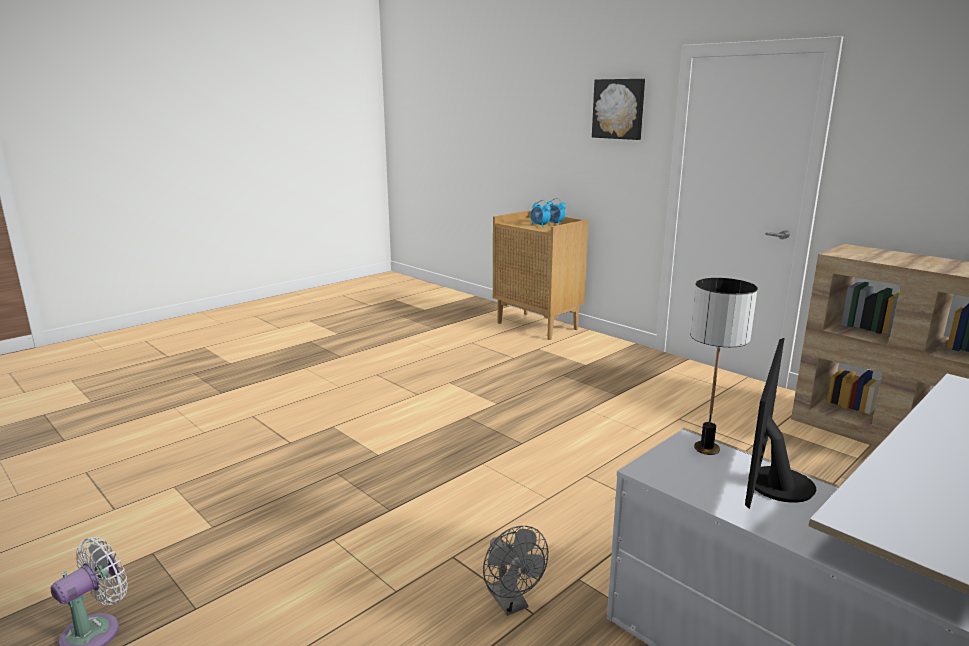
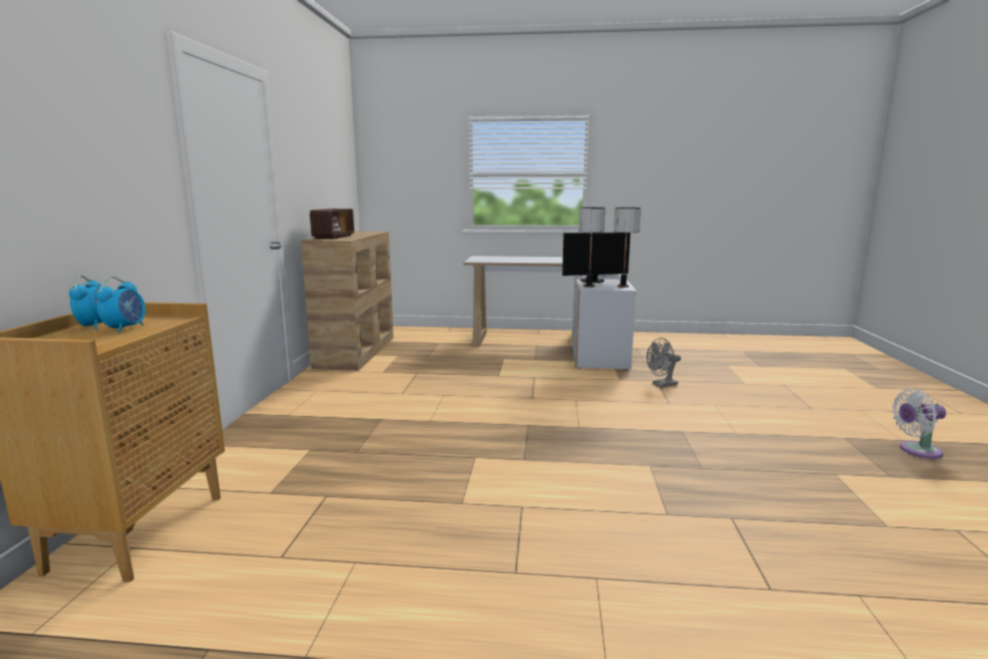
camera: 130 degrees left, 5 degrees down
(511, 603) = (662, 385): grey fan -> grey fan turned 135 degrees counterclockwise
(619, 109) = (111, 104): picture -> none
(671, 479) = (623, 286): none -> table lamp
(900, 256) = (333, 237): none -> radio

